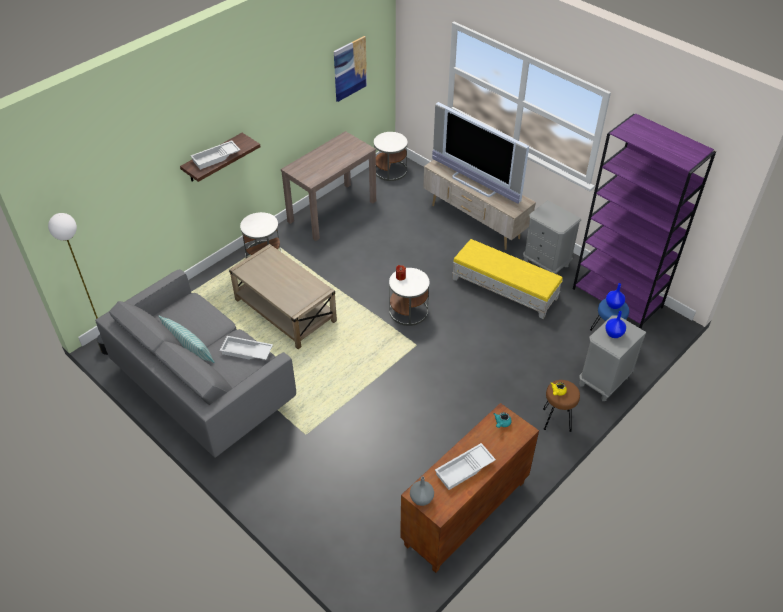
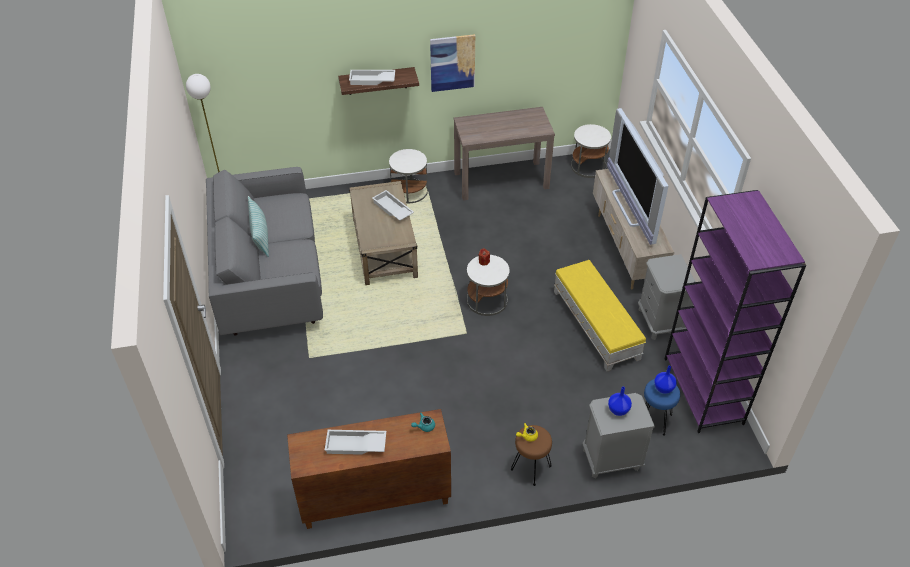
camera: 35 degrees right, 0 degrees up
(246, 352) = (299, 261): white tray -> white tray (392, 209)
(350, 68) = (560, 44): picture -> picture (452, 63)
(422, 499) = (299, 447): grey vase -> none

